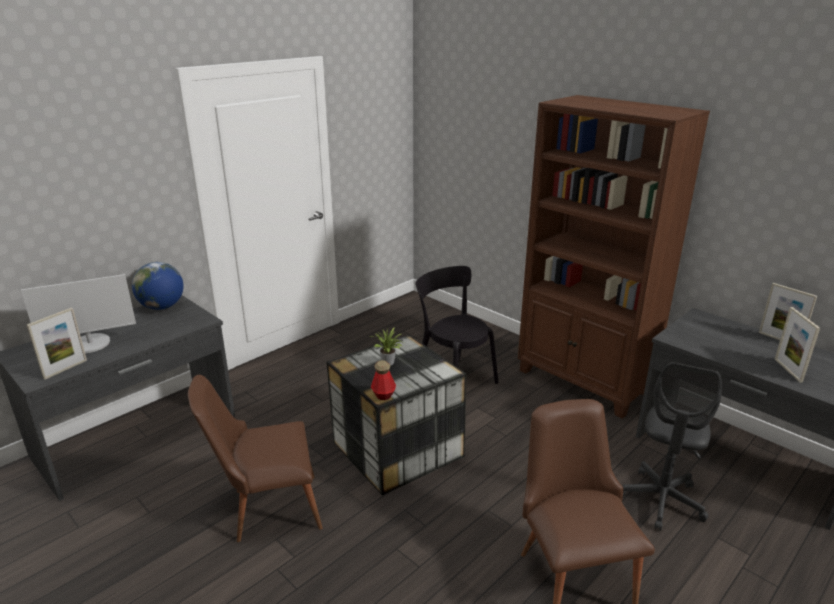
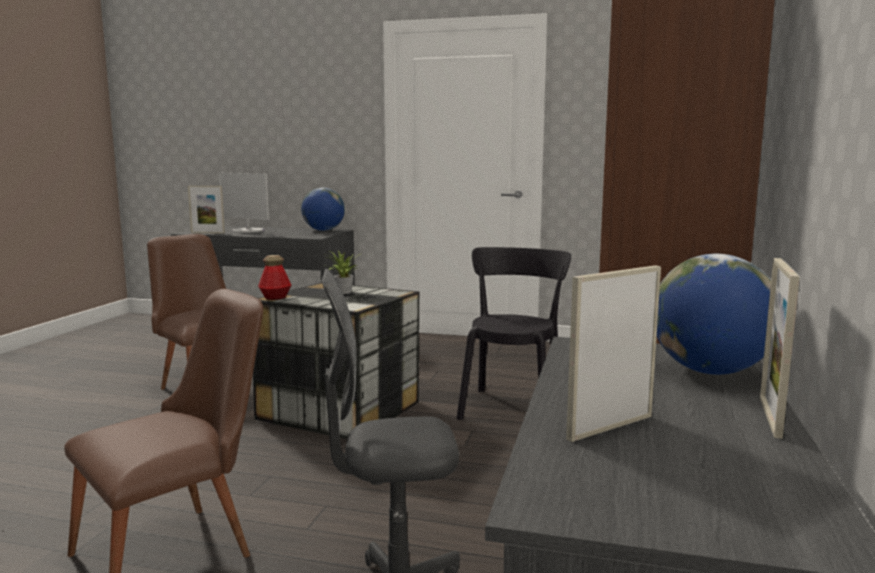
camera: 60 degrees right, 15 degrees down
(723, 327) = (710, 371): none -> globe

